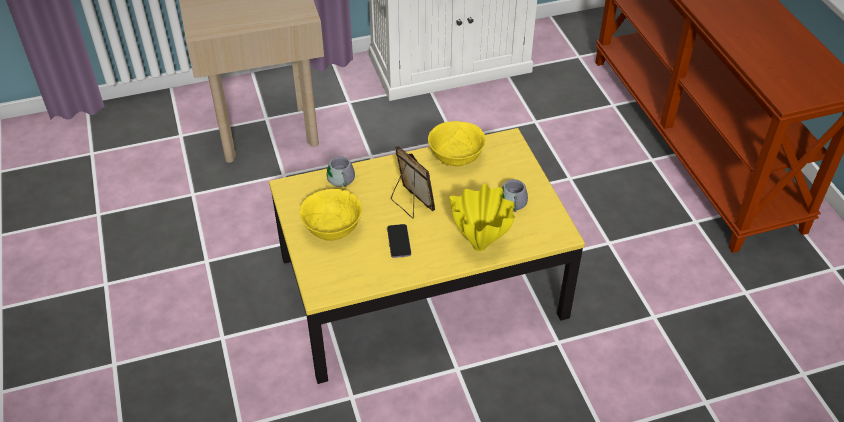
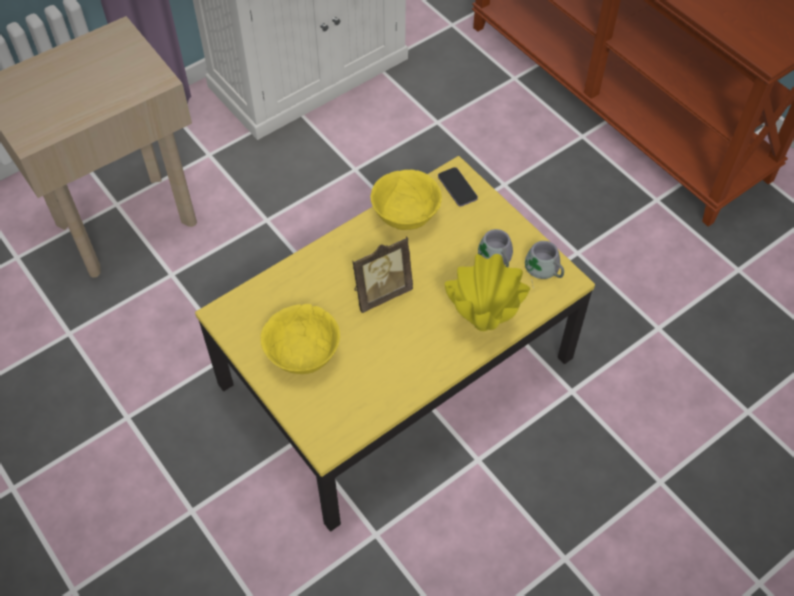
camera: 20 degrees left, 10 degrees up
(339, 181) = (281, 287): grey mug -> grey mug (542, 271)
(399, 242) = (389, 347): phone -> phone (457, 188)
(411, 204) = (380, 292): picture frame -> picture frame turned 120 degrees clockwise

